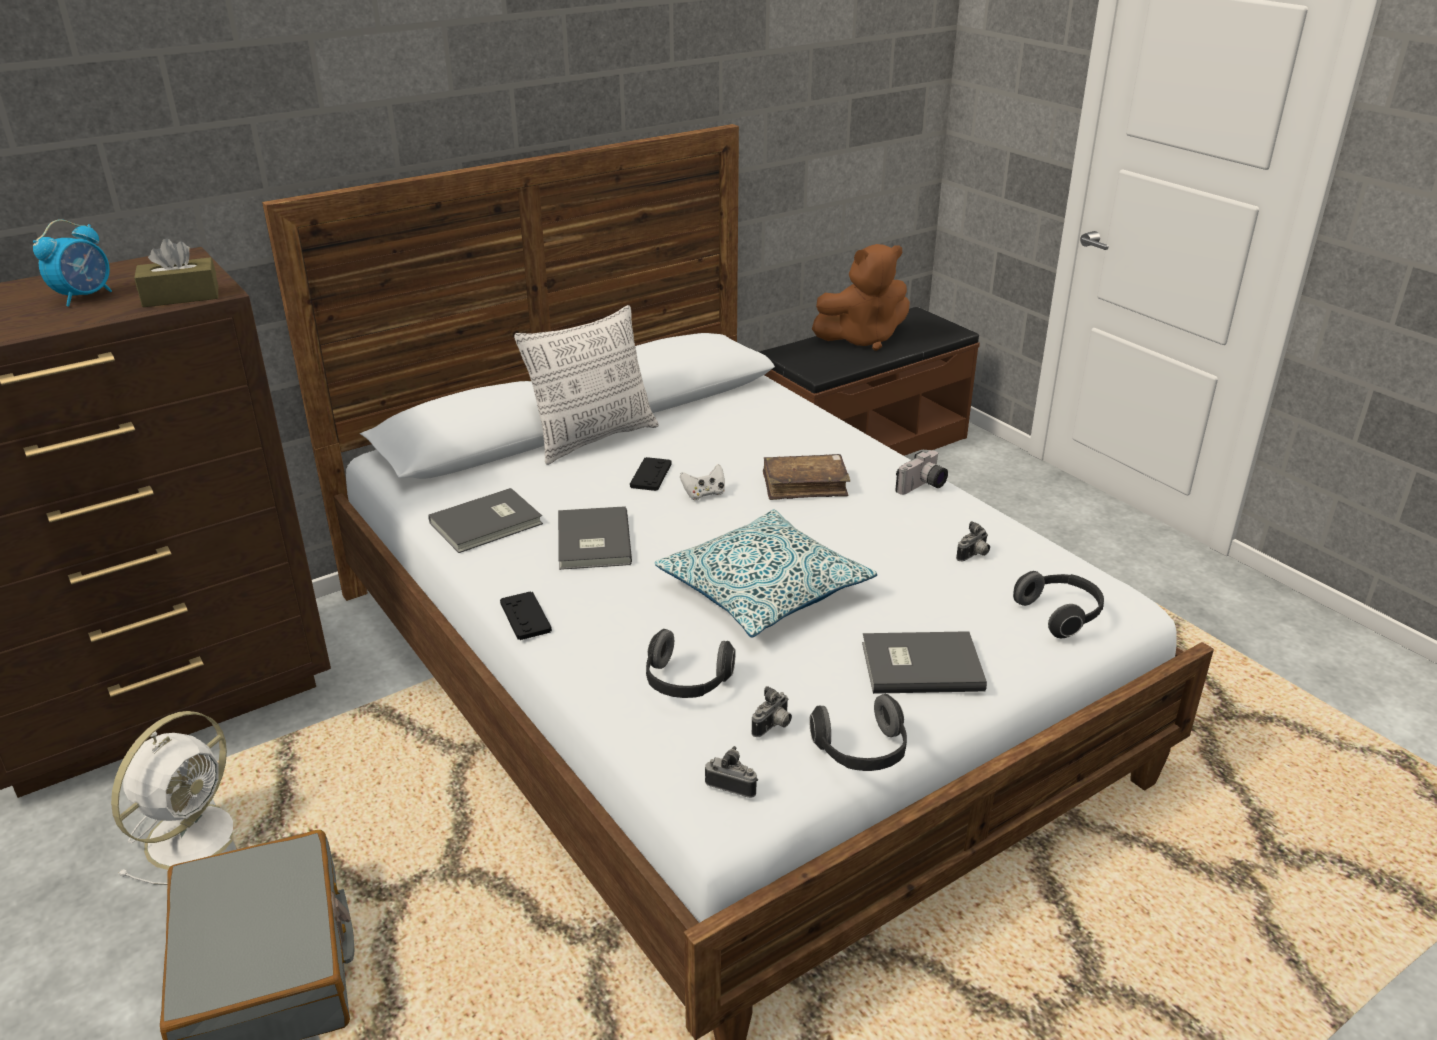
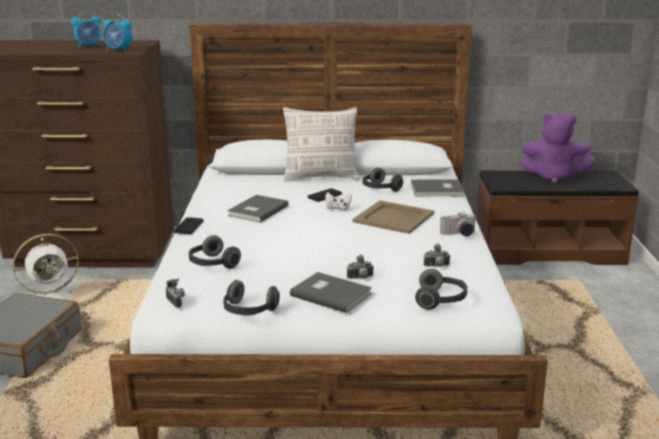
camera: 35 degrees right, 10 degrees down
(181, 296) = (118, 51): brown tissue box -> alarm clock
(488, 524) = (225, 194): grey book -> grey book (438, 190)
(711, 436) = (380, 189): none -> headphones
(763, 590) = (304, 247): pillow -> none
(773, 727) = (225, 290): camera -> camera (360, 278)
(804, 485) = (394, 218): brown book -> beige tray
(862, 339) = (554, 177): brown plush toy -> purple plush toy

